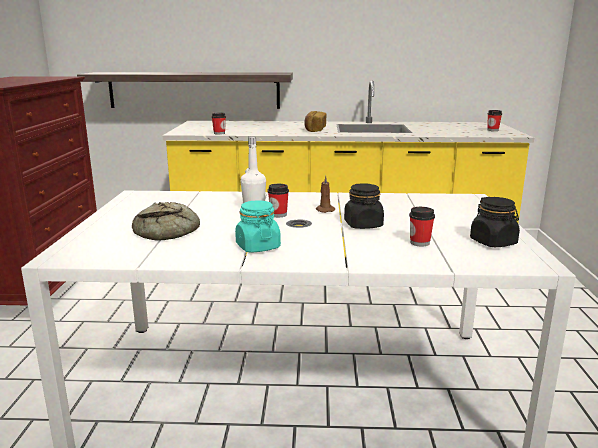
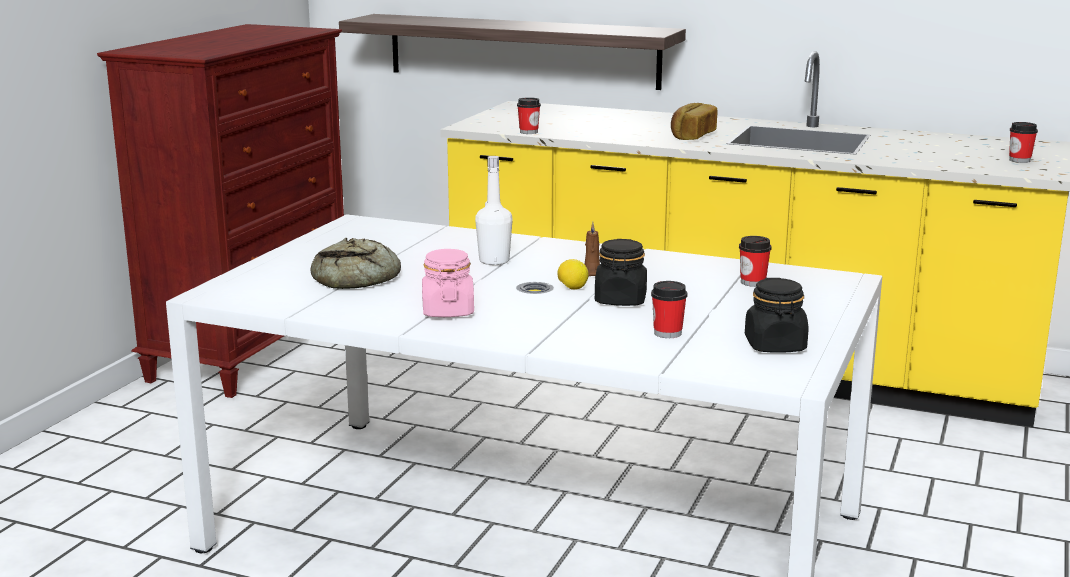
camera: 20 degrees right, 0 degrees up
(257, 247) = (448, 311): turquoise jar -> pink jar
(278, 214) = (519, 272): cup -> cup (753, 282)
(324, 221) = (572, 288): none -> lemon

